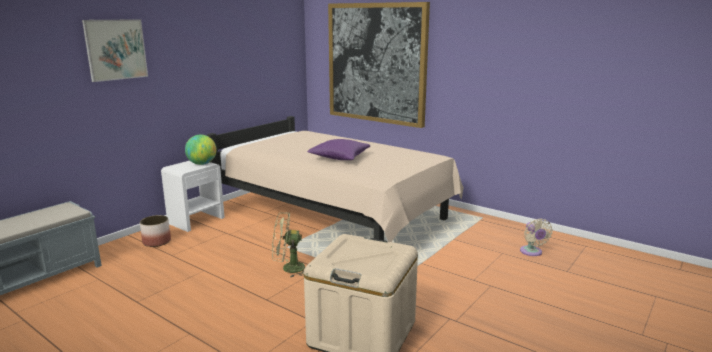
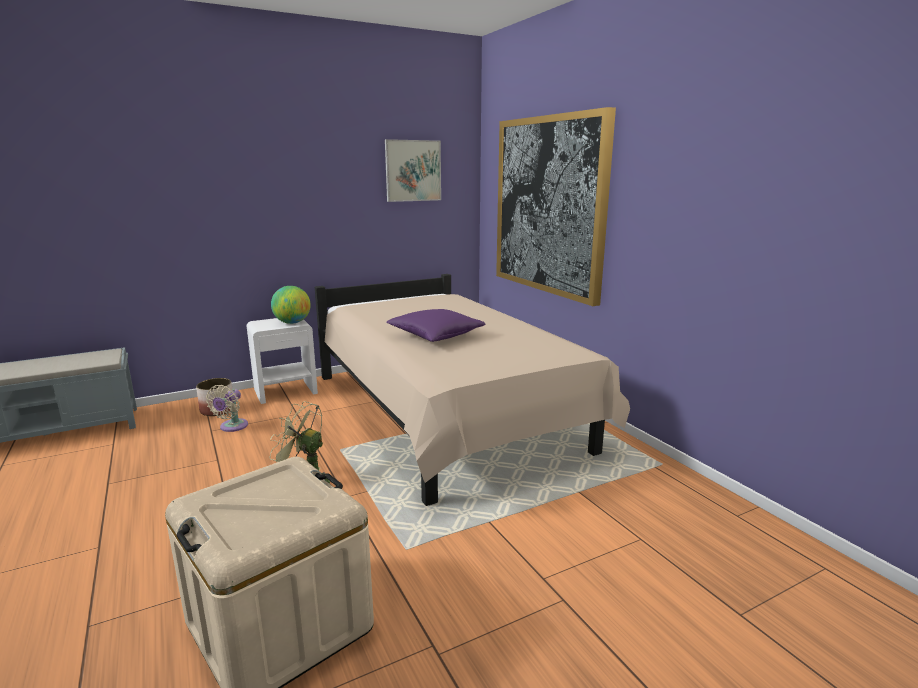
camera: 25 degrees right, 0 degrees up
(116, 49) = (190, 174): picture -> picture (413, 170)
(532, 252) = (698, 553): beige fan -> beige fan (232, 427)

